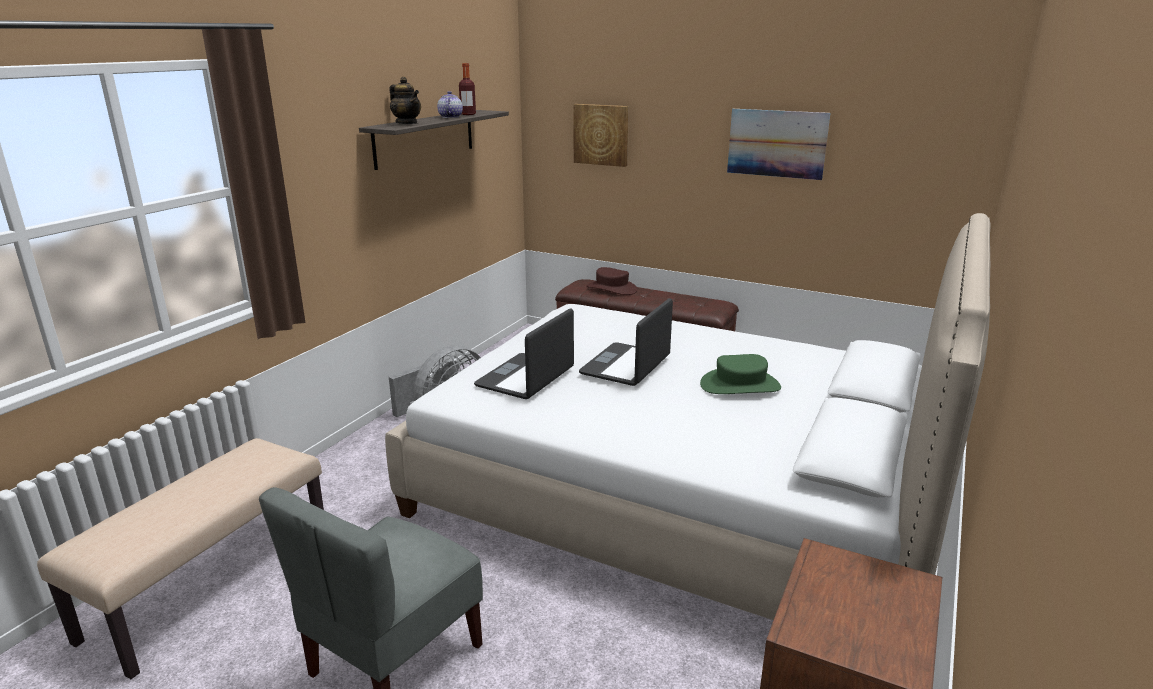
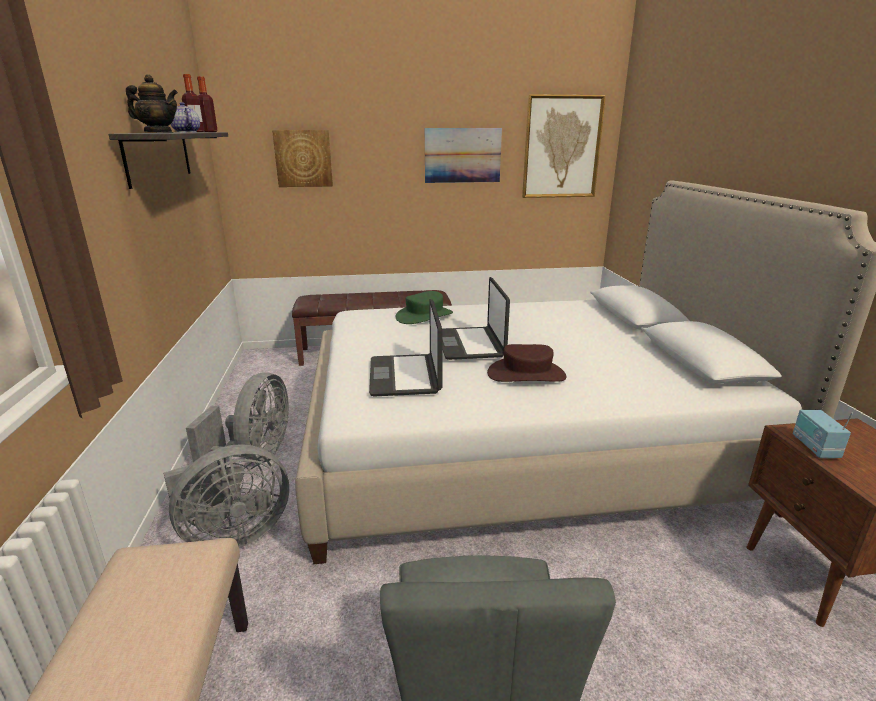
camera: 35 degrees left, 0 degrees up
(372, 473) = (232, 535): none -> grey fan
(485, 112) = (209, 132): none -> bottle
(612, 288) = (339, 297): brown hat -> brown hat (526, 374)
(740, 385) = (566, 337): green hat -> green hat (424, 316)
(814, 575) = (814, 447): none -> radio
(916, 142) = (561, 147): none -> picture

